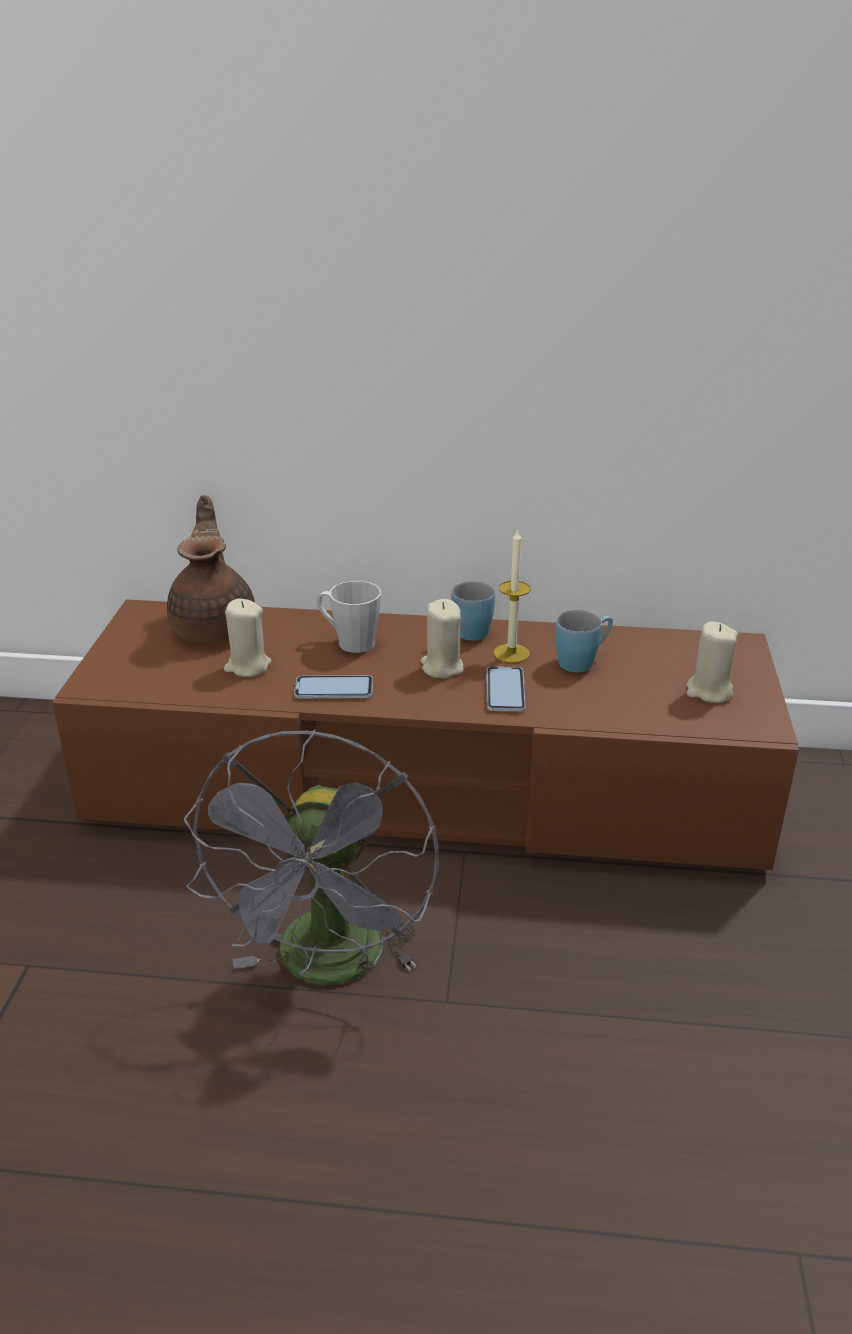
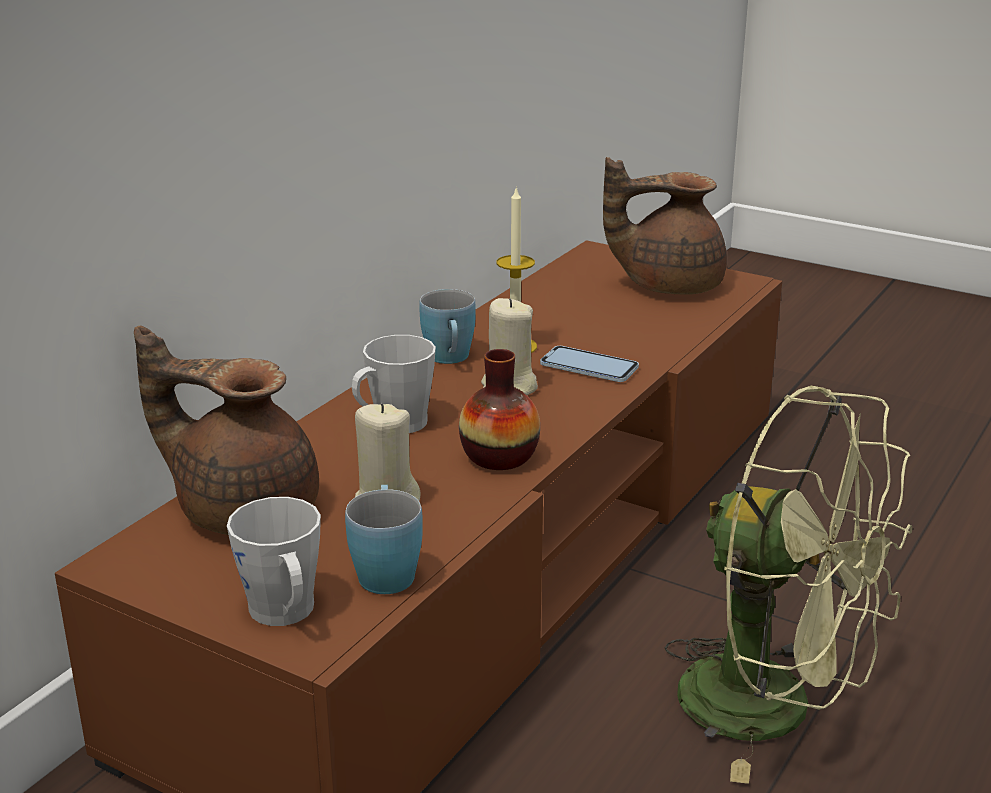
camera: 65 degrees left, 5 degrees down
(112, 670) = (285, 614): none -> grey mug
(329, 968) = (774, 709): grey fan -> green fan
(334, 689) = (499, 456): phone -> vase
(582, 661) = (564, 319): blue mug -> blue mug (386, 569)
(709, 691) = (667, 285): beige candle -> brown teapot

